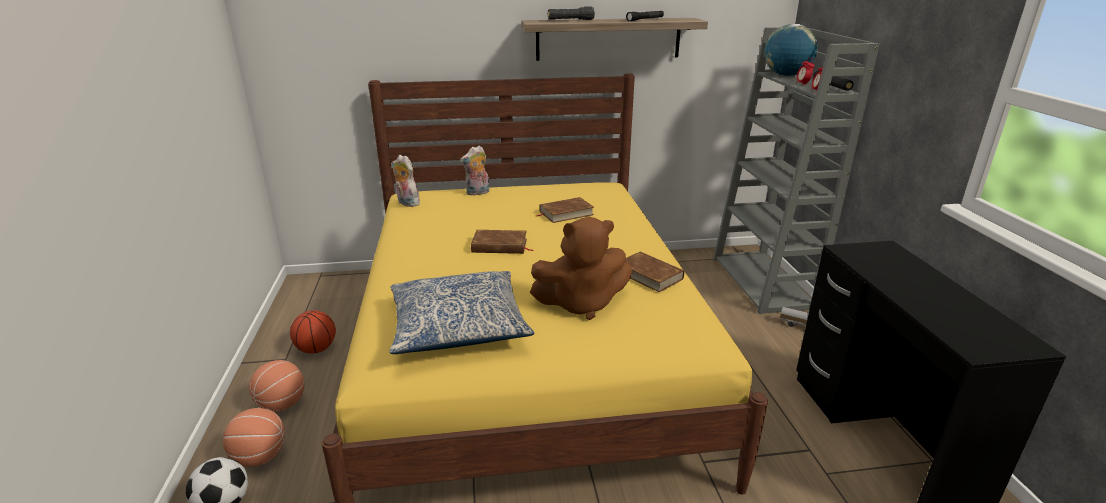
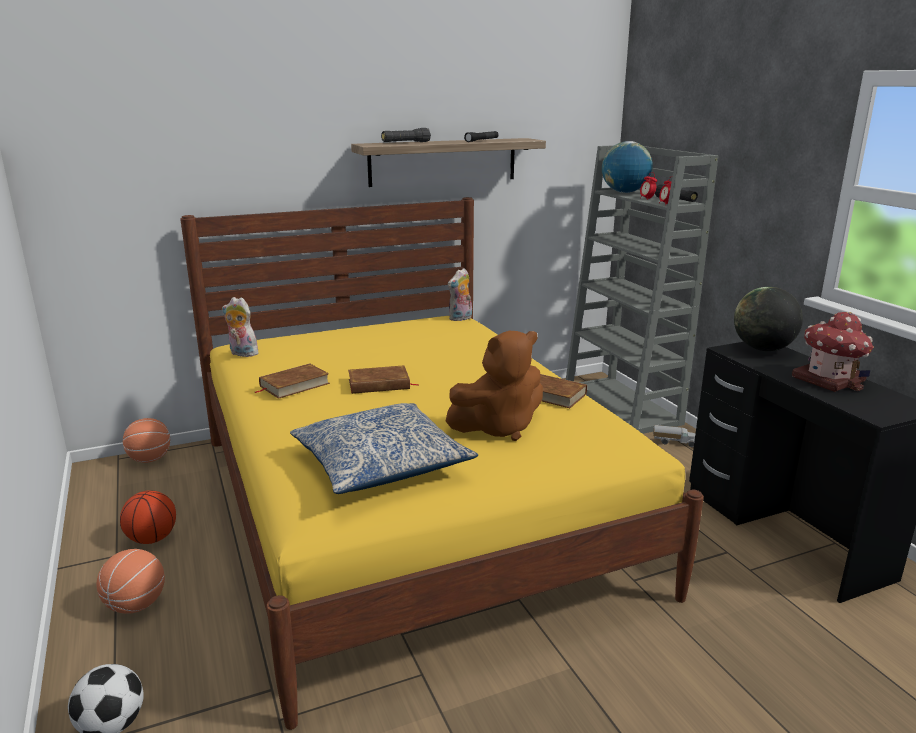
camera: 15 degrees left, 5 degrees down
(260, 457) = (134, 666): basketball -> basketball (149, 459)
(477, 193) = (319, 336): plush toy -> plush toy (460, 319)
(566, 213) = (431, 347): brown book -> brown book (294, 385)
(884, 253) = (763, 349): none -> globe
(942, 298) = (829, 379): none -> toy house

